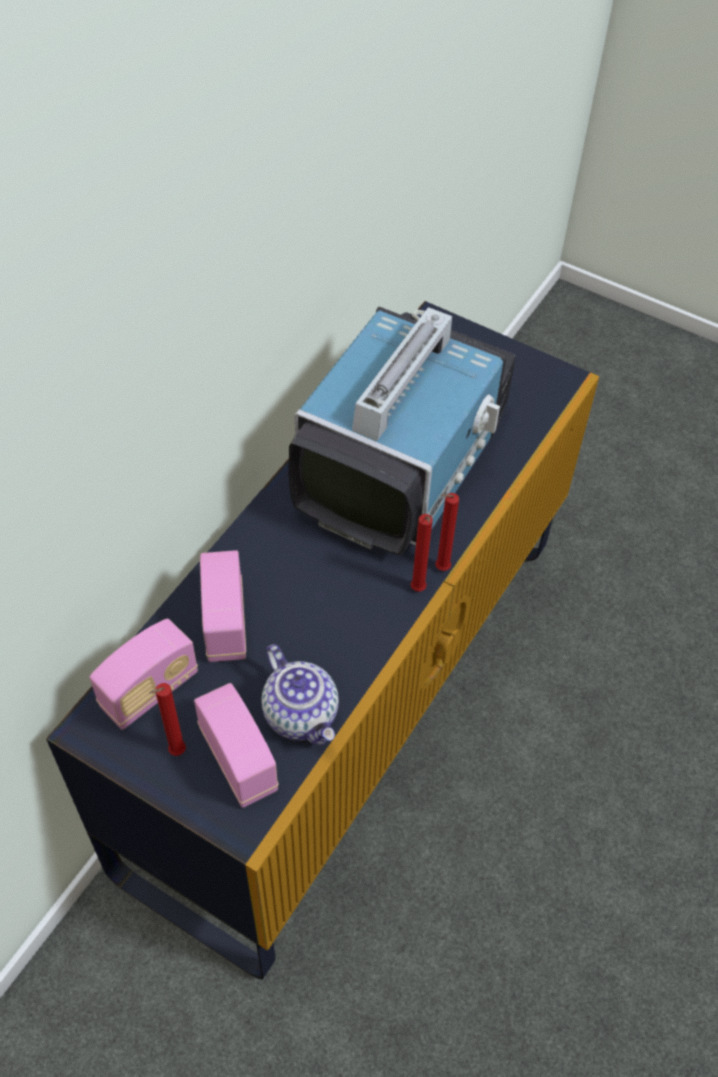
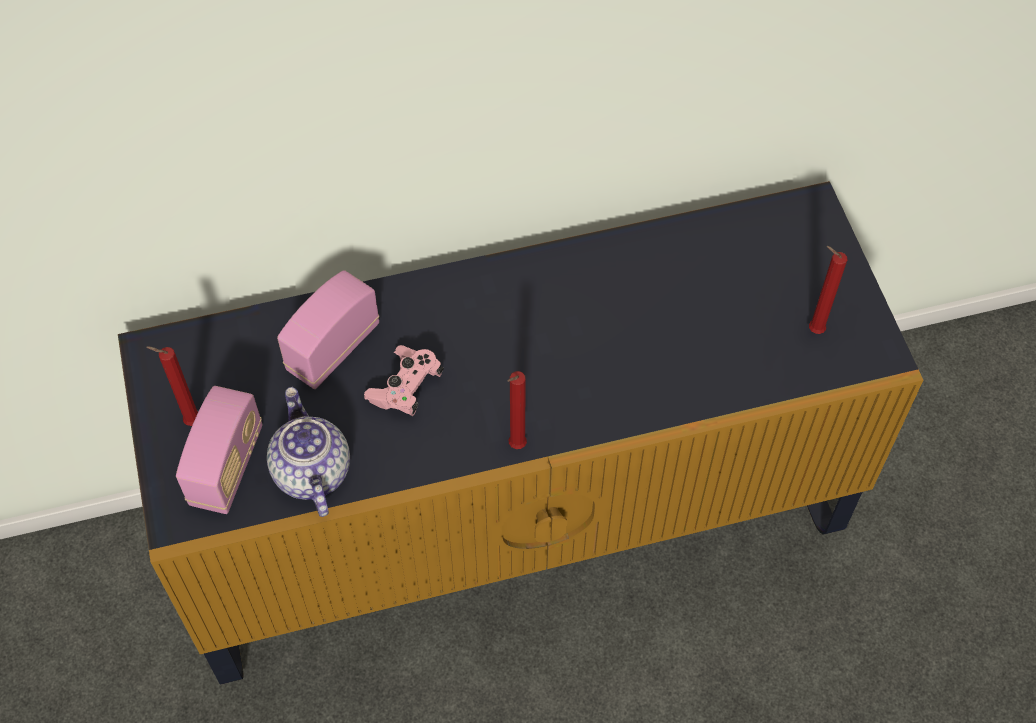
camera: 45 degrees right, 5 degrees up
(149, 691) = (222, 357): radio -> none
(302, 714) = (310, 471): teapot -> teapot turned 150 degrees clockwise
(305, 610) = (405, 388): none -> pink game controller
(403, 462) = (632, 322): television -> none
(440, 569) = (556, 443): red candle -> red candle (813, 329)

